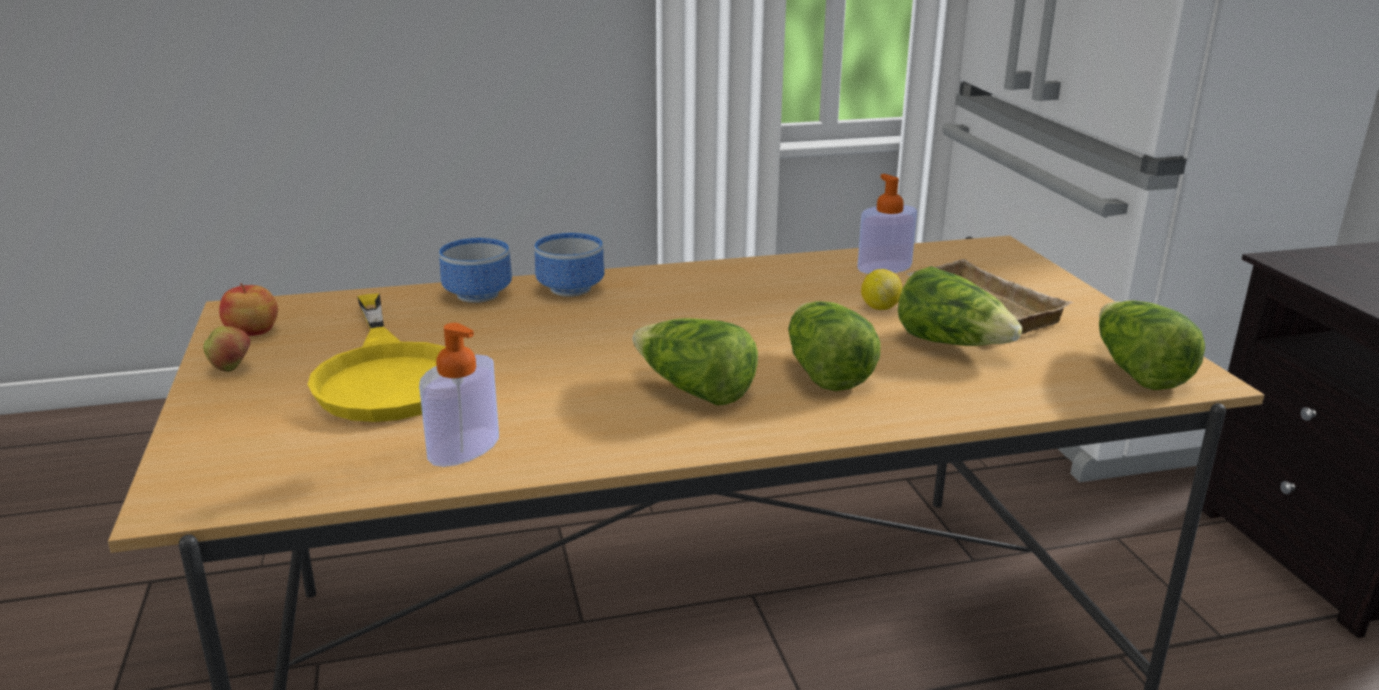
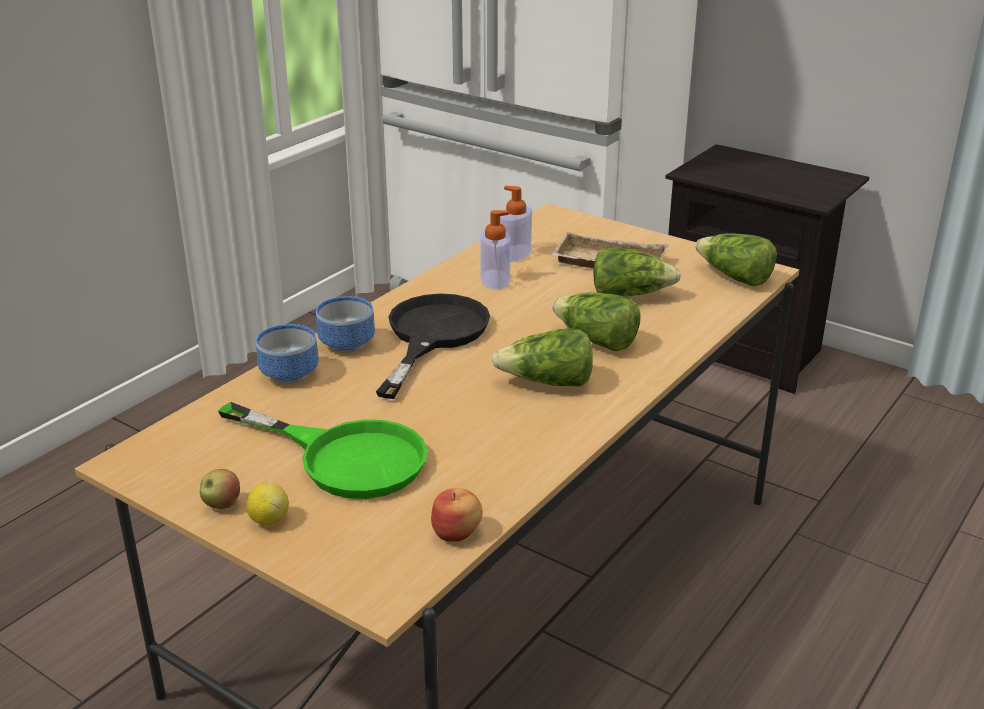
camera: 40 degrees left, 5 degrees up
(252, 332) = (175, 473): apple -> apple (457, 533)
(387, 375) = (345, 457): yellow frying pan -> green frying pan
(464, 448) = (486, 478): soap dispenser -> soap dispenser (495, 280)
(659, 308) = (432, 336): none -> black frying pan
(880, 307) = (557, 284): lemon -> lemon (269, 520)

